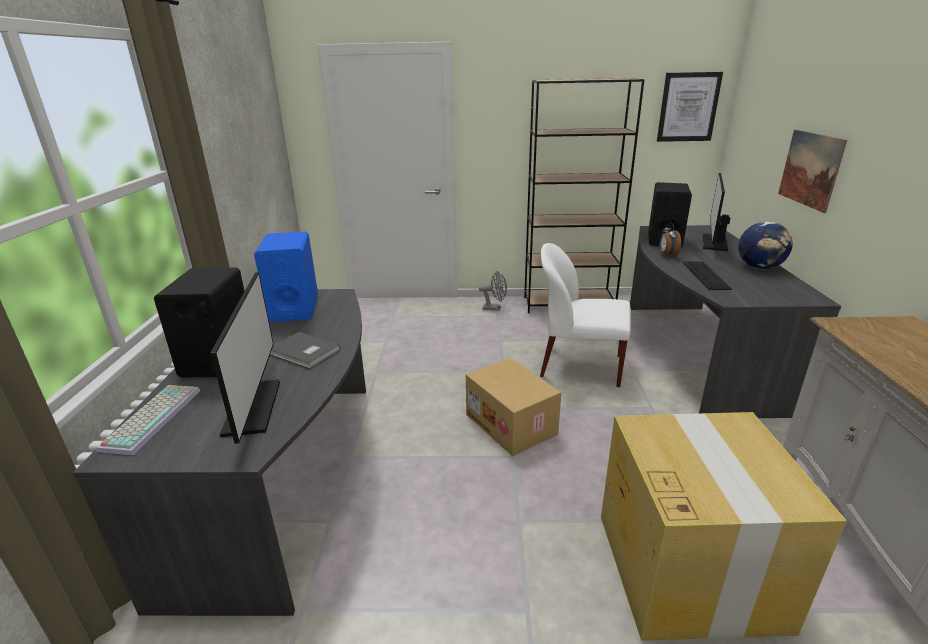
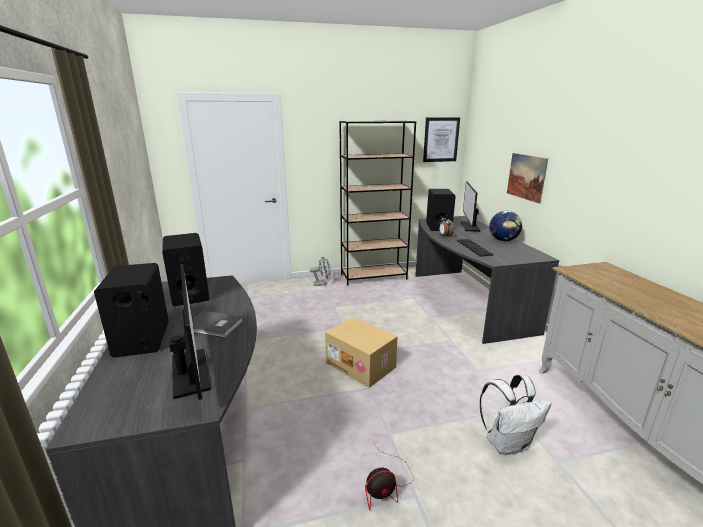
camera: 15 degrees left, 5 degrees down
(152, 417) = (102, 393): keyboard -> none
(294, 308) = (190, 294): blue speaker -> black speaker
(492, 589) = (386, 486): none -> fan
(579, 366) = (394, 318): white chair -> none
(687, 567) = (508, 443): cardboard box -> white backpack

